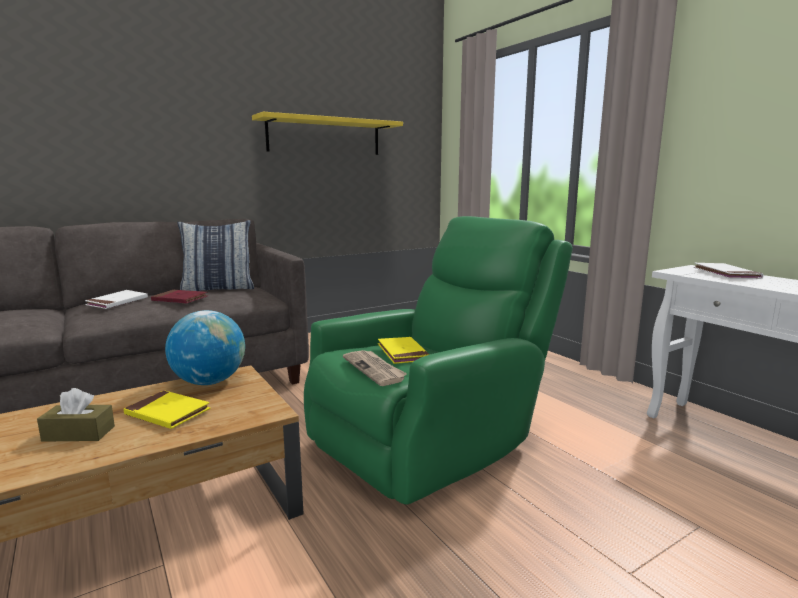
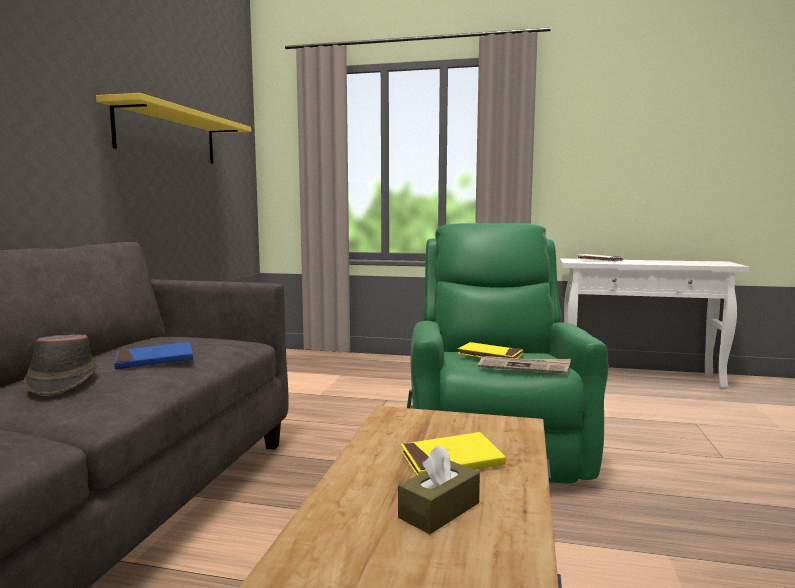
camera: 45 degrees left, 5 degrees down
(117, 302) = (61, 382): white book -> brown hat
(180, 299) = (155, 360): red book -> blue book
(209, 382) = (392, 428): globe -> none
(218, 289) = (151, 343): pillow -> none

